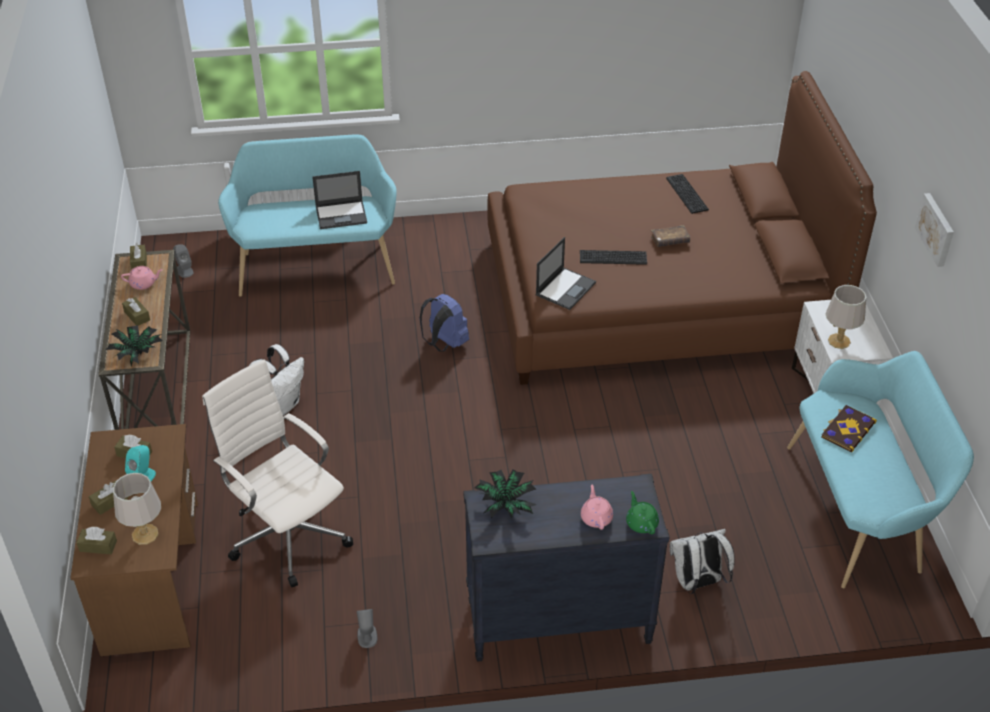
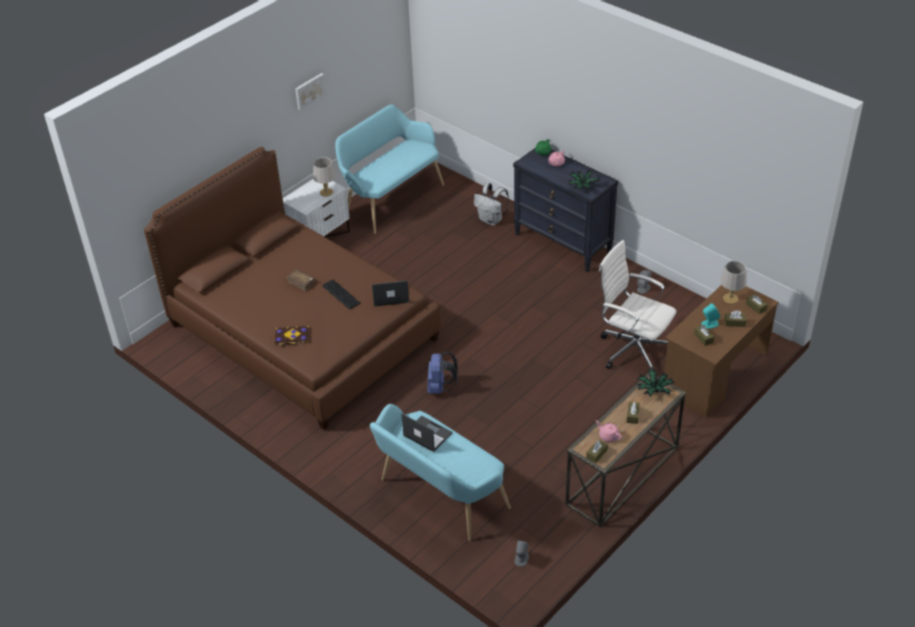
camera: 130 degrees left, 0 degrees up
(282, 405) = (565, 415): white backpack -> none
(288, 534) = (633, 349): white office chair -> white office chair turned 120 degrees clockwise
(686, 194) = (245, 300): keyboard -> none
(847, 429) = (384, 171): book -> book (292, 336)

